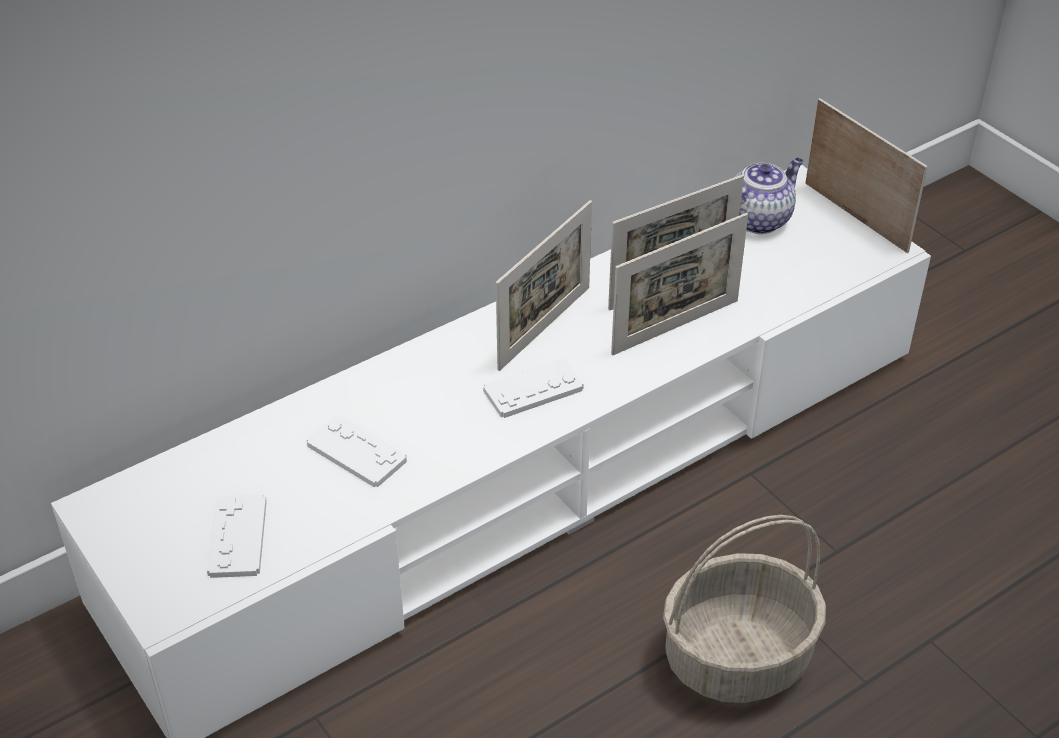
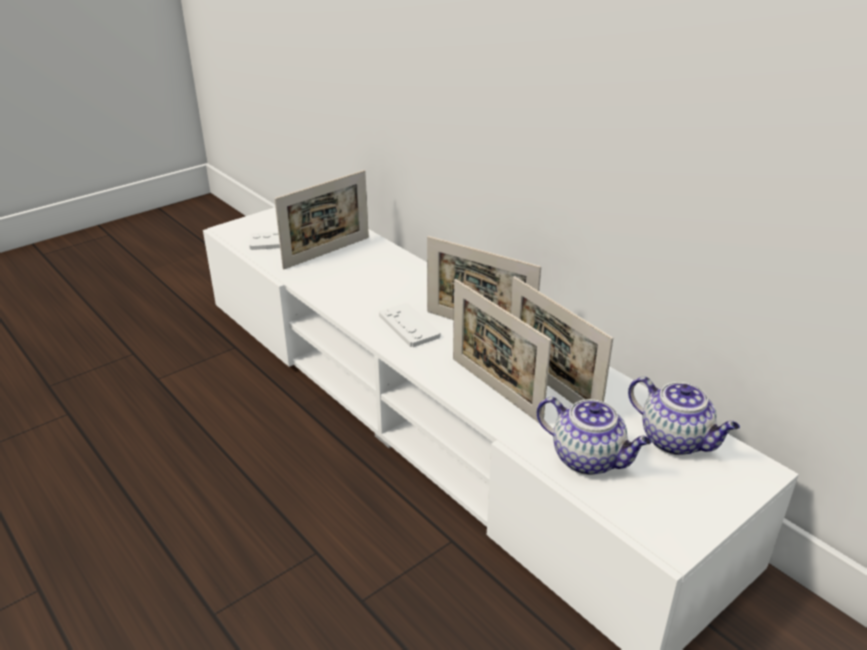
camera: 85 degrees right, 10 degrees down
(356, 453) = (345, 268): white game controller -> none
(738, 657) = (251, 530): basket -> none
(788, 277) = (589, 459): none -> teapot
(855, 217) = (718, 514): picture frame -> picture frame (327, 253)

